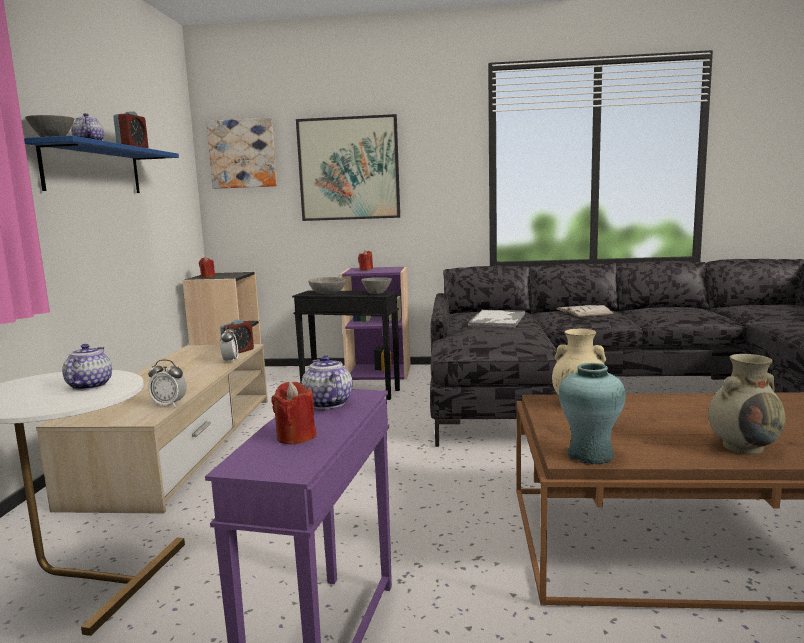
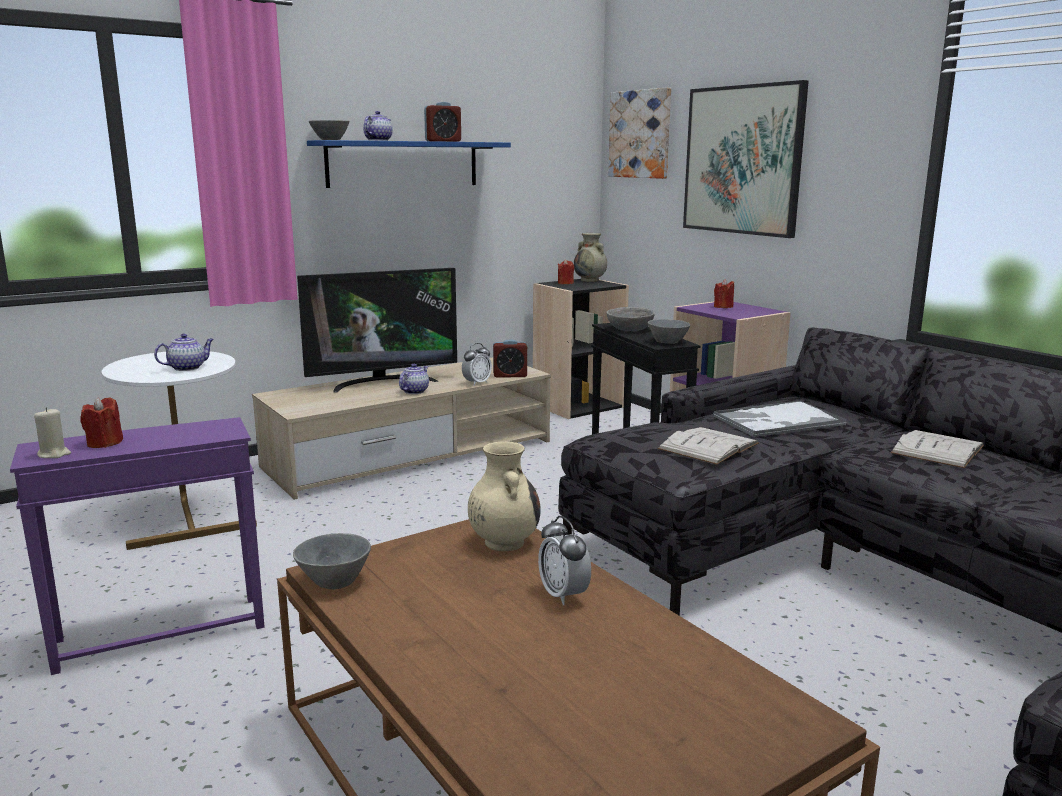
camera: 50 degrees right, 5 degrees up
(148, 382) = (382, 382): none -> television
(169, 405) = (337, 406): alarm clock -> alarm clock (563, 595)
(292, 460) = (54, 454): none -> beige candle
(327, 403) = (195, 430): teapot -> teapot (414, 391)
(516, 335) = (708, 446): none -> white book
(590, 455) = (336, 580): turquoise vase -> grey bowl
(743, 447) = (449, 659): beige vase -> beige vase (590, 280)

